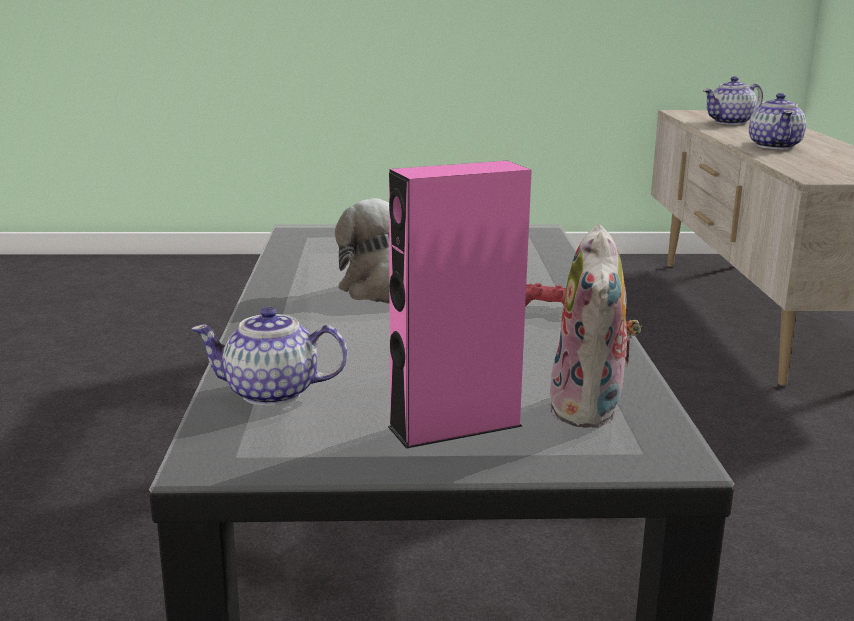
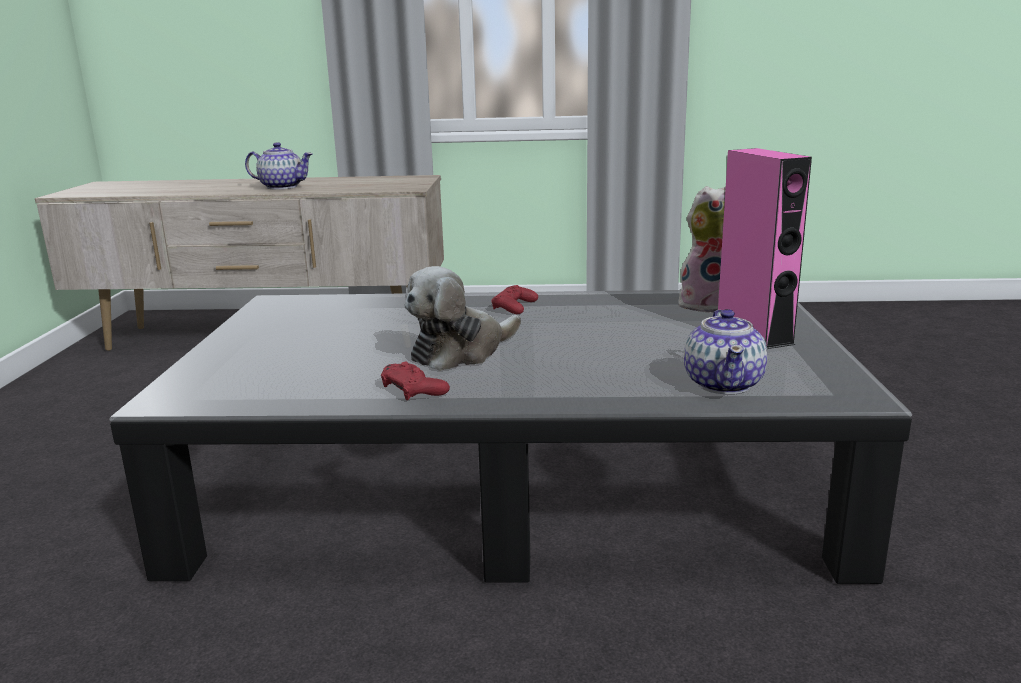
camera: 85 degrees left, 0 degrees up
(296, 283) = (413, 389): none -> red game controller
(730, 122) = (152, 188): teapot -> none

